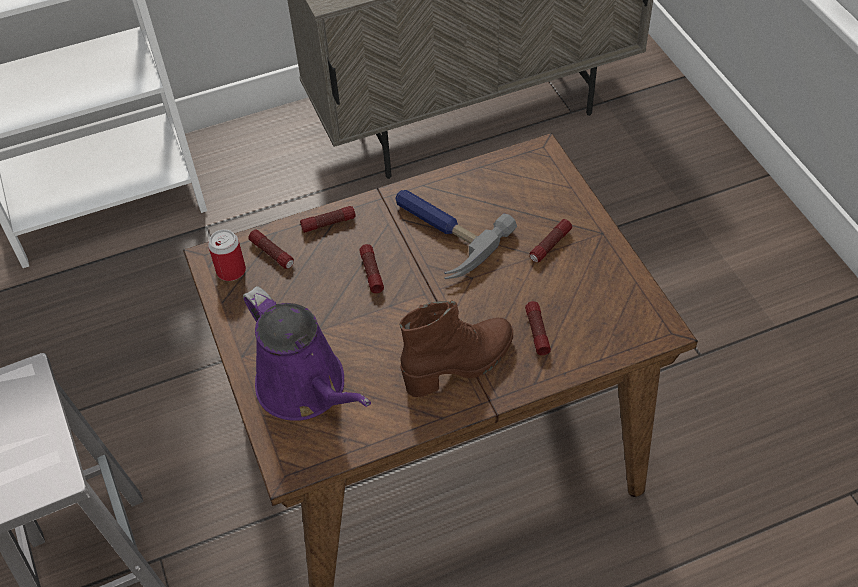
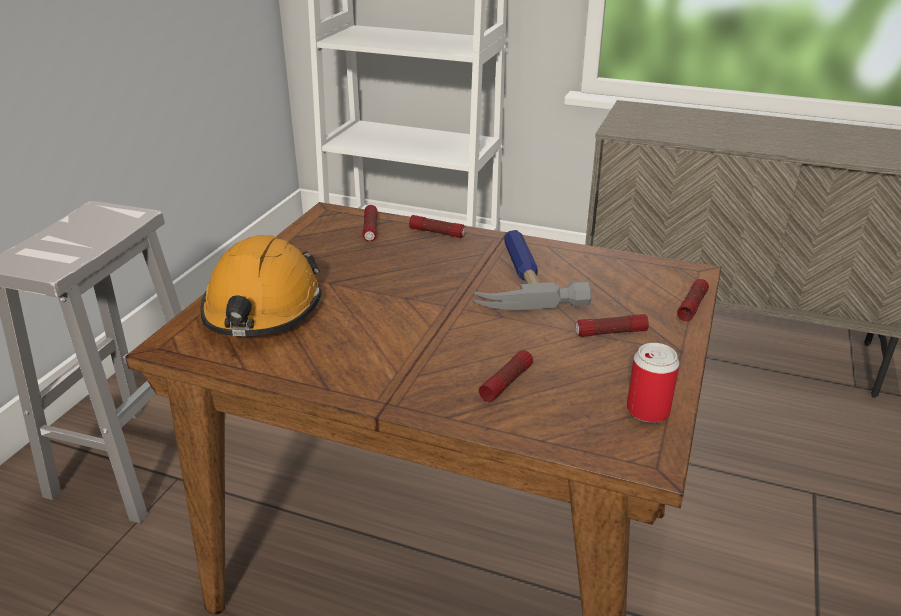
camera: 40 degrees right, 20 degrees down
(231, 271) = (328, 224): can -> can (648, 410)
(306, 389) = (263, 309): purple watering can -> orange hard hat
(371, 272) = (424, 272): flashlight -> flashlight (692, 306)
(460, 365) = (400, 364): brown boot -> none

